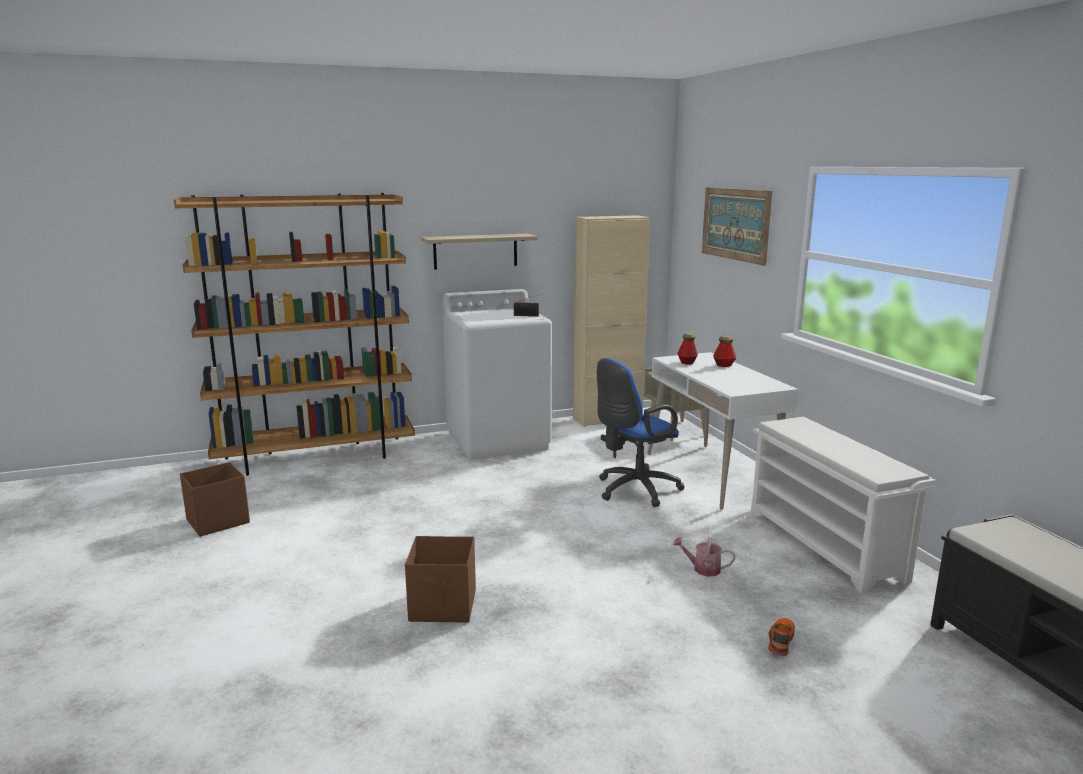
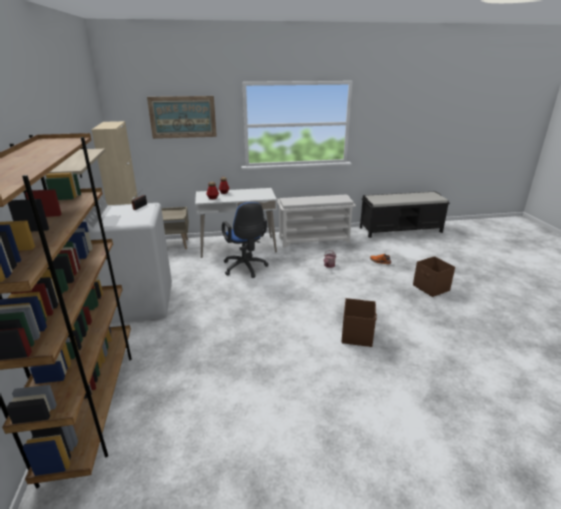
camera: 80 degrees left, 10 degrees up
(217, 521) = (214, 462): brown storage box -> brown storage box (431, 288)

